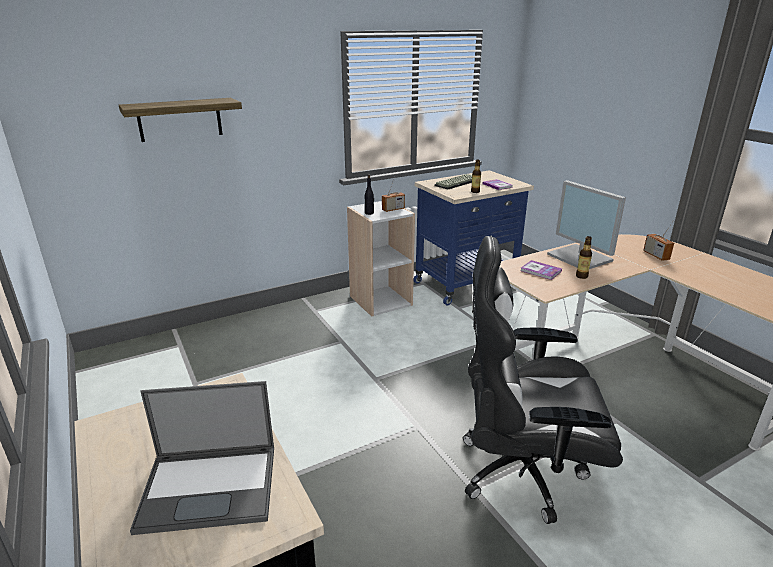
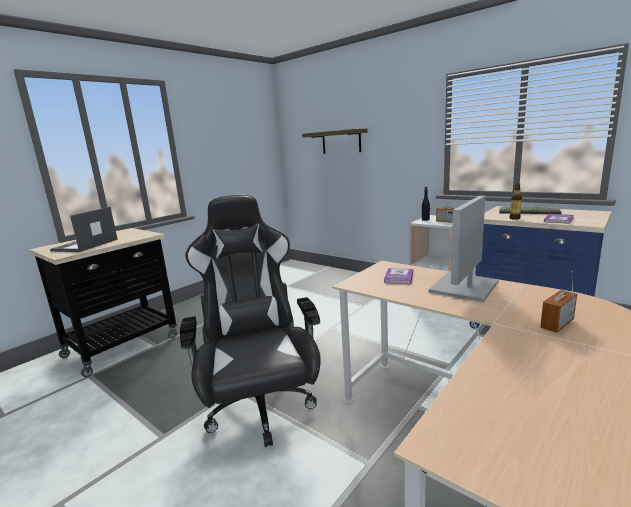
camera: 70 degrees right, 10 degrees down
(211, 487) = (85, 245): laptop -> laptop turned 45 degrees clockwise
(581, 276) = (410, 292): bottle -> none

